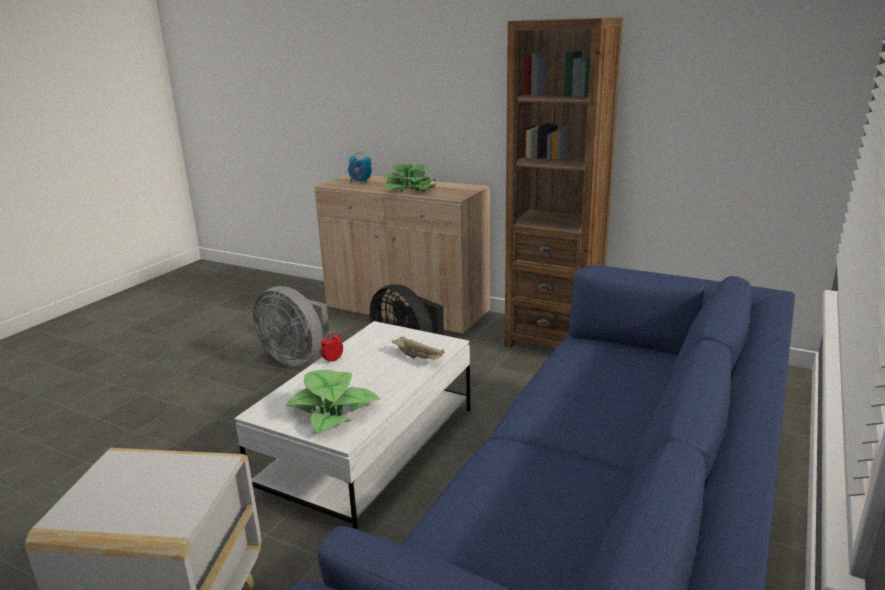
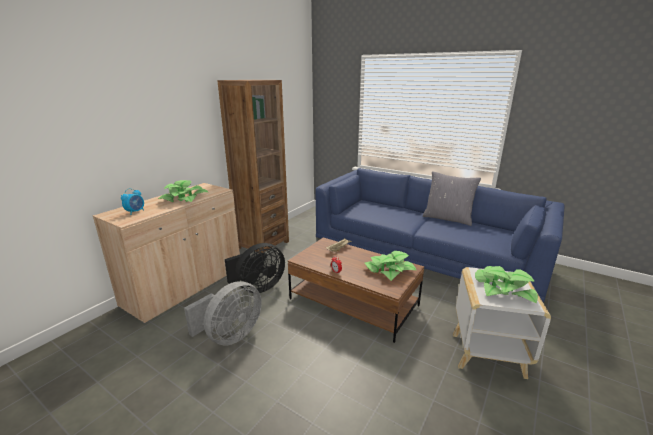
camera: 85 degrees left, 0 degrees up
(135, 488) = (503, 289): none -> potted plant
(370, 451) = (353, 302): white coffee table -> brown coffee table
(618, 498) = (448, 218): none -> grey pillow

